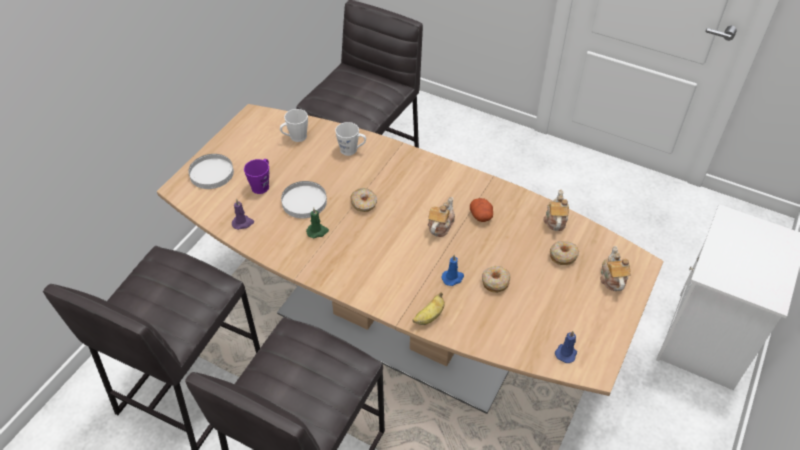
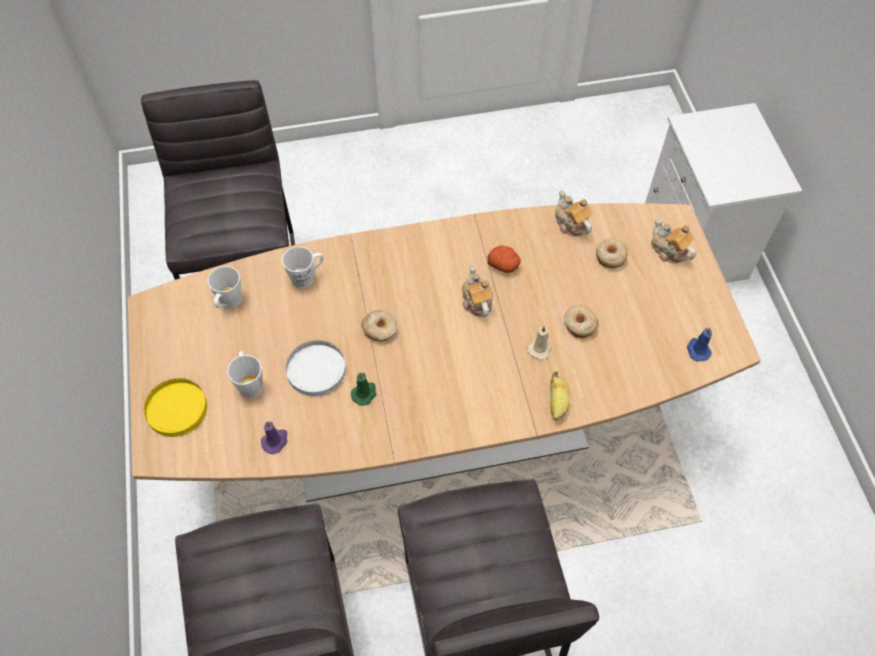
camera: 40 degrees left, 10 degrees up
(211, 173) = (177, 409): white plate -> yellow plate
(262, 185) = (250, 383): purple mug -> white mug
(453, 278) = (540, 348): blue candle -> beige candle

